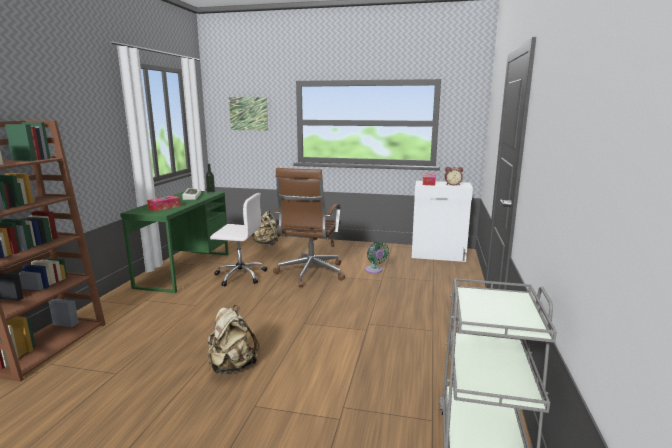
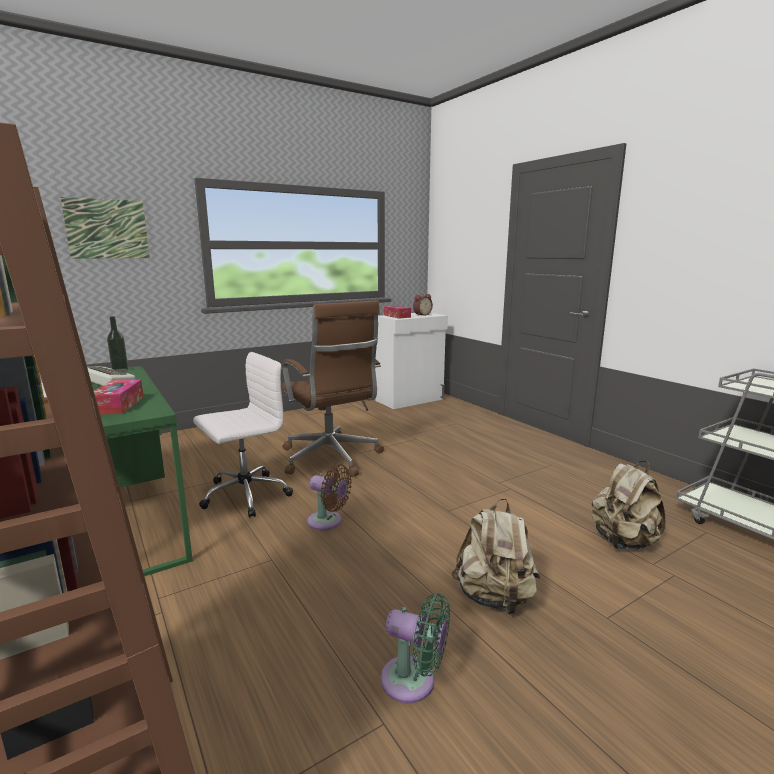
camera: 45 degrees left, 0 degrees up
(244, 301) = (328, 522): none -> brown fan
(266, 244) = (187, 444): beige backpack -> beige backpack (623, 542)
(374, 270) = (389, 432): green fan -> green fan (414, 682)

